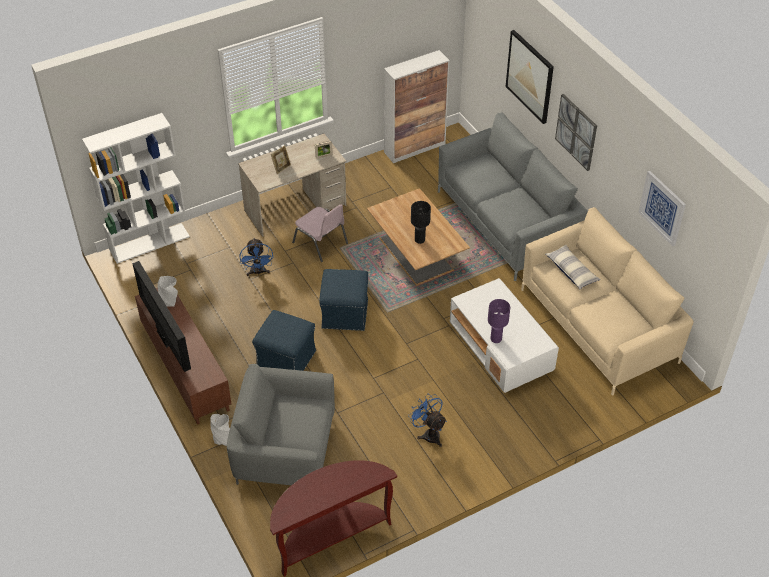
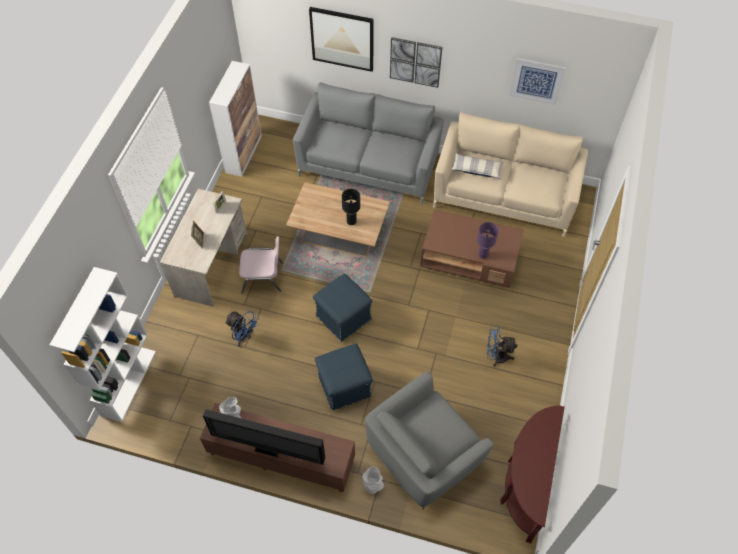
camera: 45 degrees left, 10 degrees up
(500, 349) = (469, 259): white coffee table -> brown coffee table

